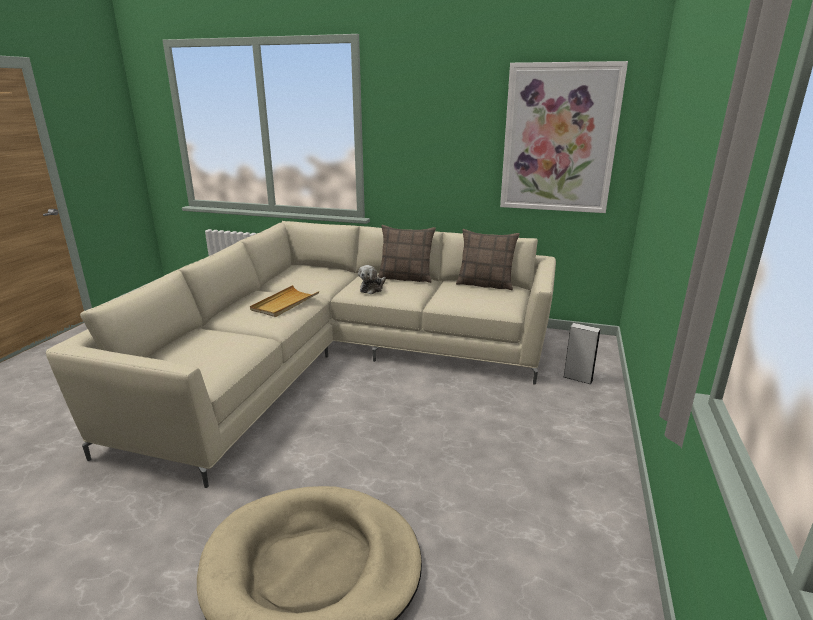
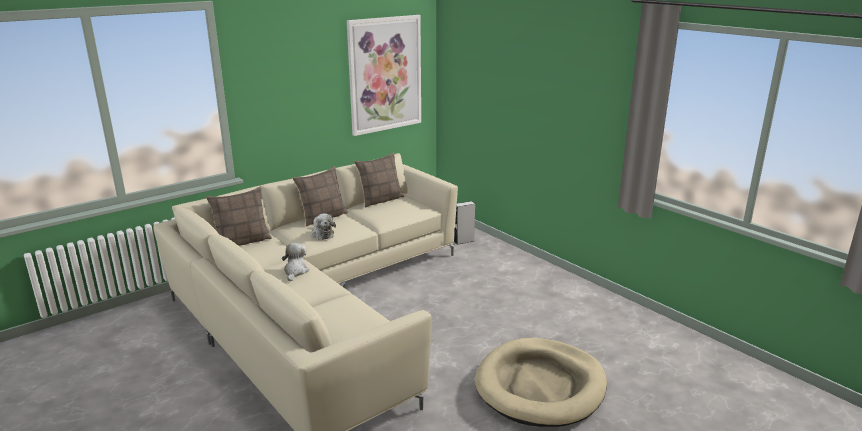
camera: 55 degrees left, 0 degrees up
(285, 303) = (295, 271): beige tray -> plush toy
(318, 271) = (242, 241): none -> pillow

